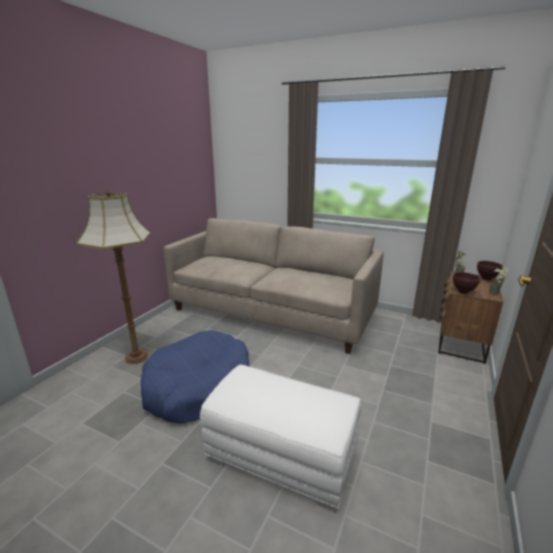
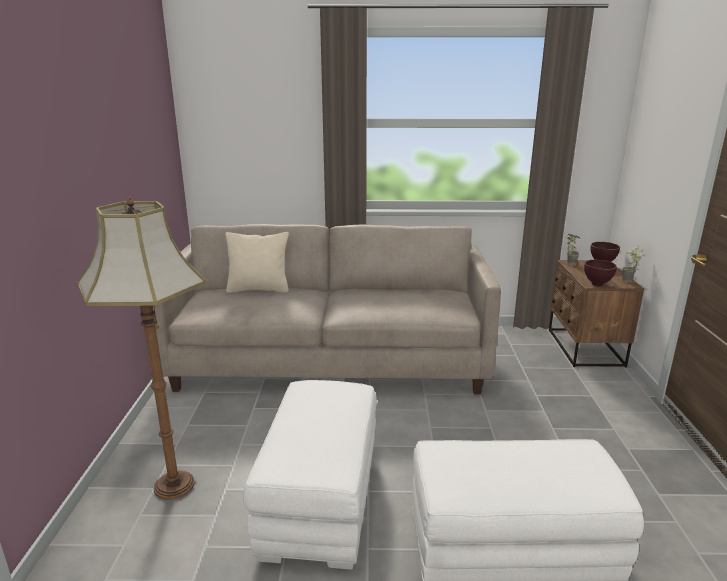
camera: 25 degrees left, 0 degrees up
(198, 386) = (319, 498): blue dog bed -> white ottoman
(234, 259) = (259, 289): none -> beige pillow

